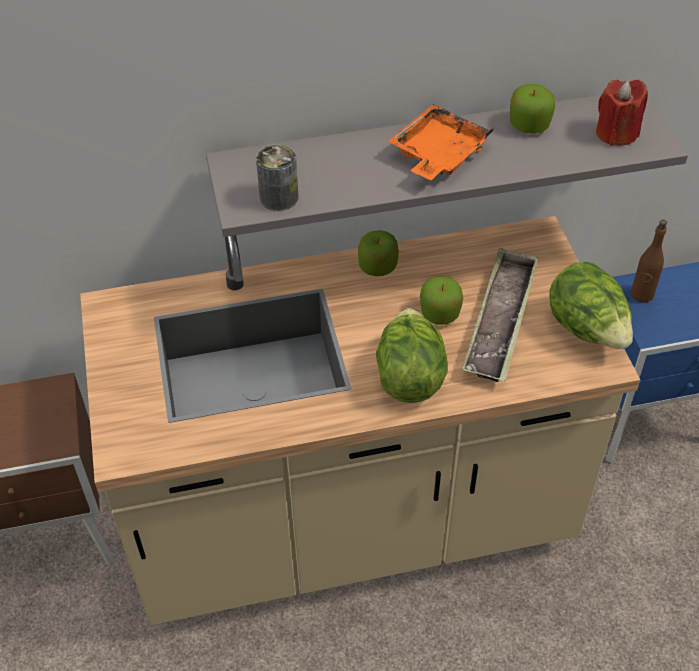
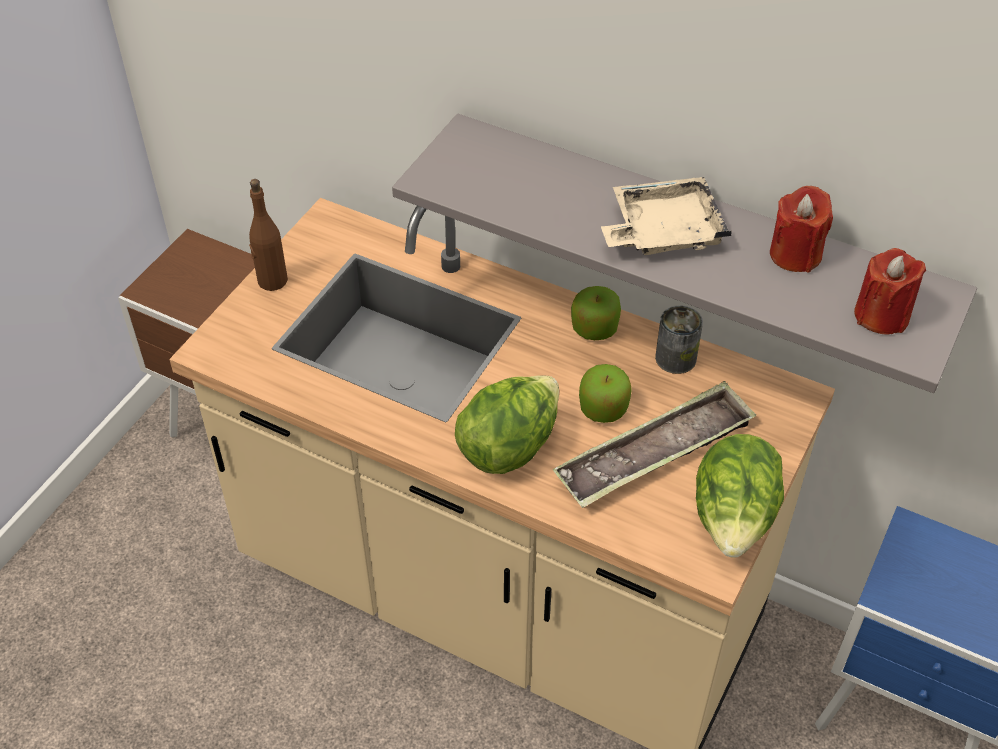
camera: 40 degrees right, 0 degrees up
(279, 197) = (470, 187): can -> can (675, 358)
(437, 155) = (663, 231): orange tray -> beige tray
(529, 125) = (795, 254): apple -> red candle
(641, 295) = (923, 550): brown bottle -> brown bottle (272, 280)

